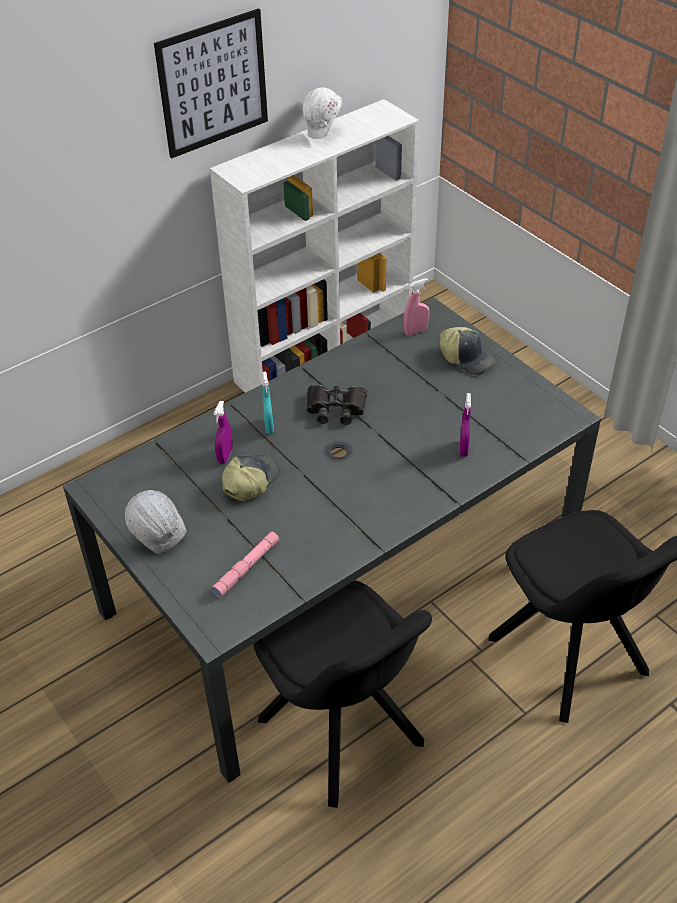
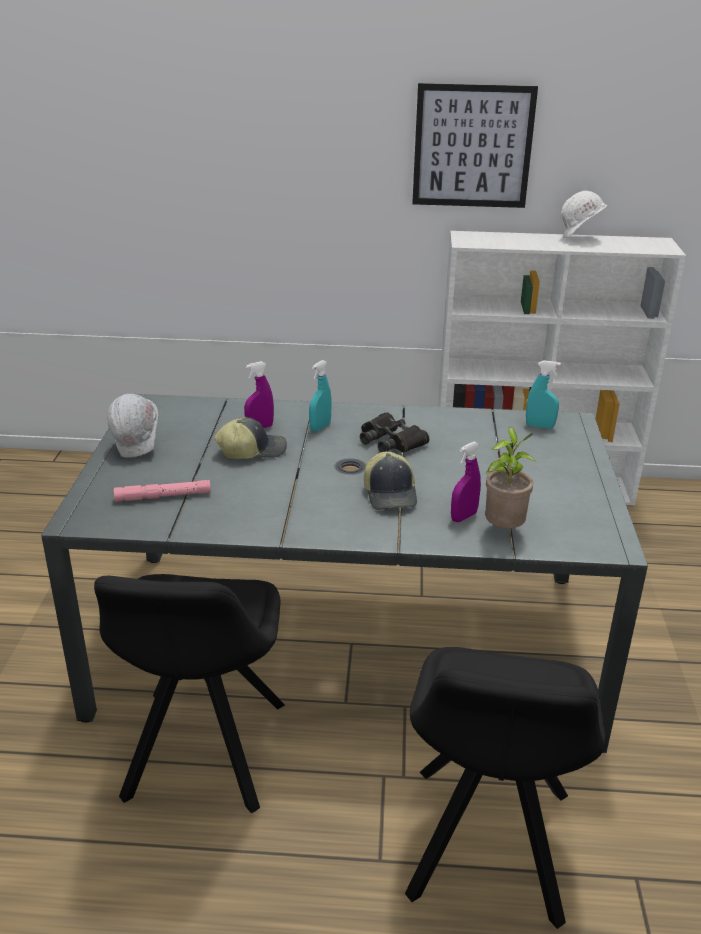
camera: 40 degrees right, 15 degrees down
(415, 331) = (540, 426): pink spray bottle -> turquoise spray bottle
(467, 358) = (564, 462): cap -> cap (391, 494)
(498, 443) = (503, 530): none -> potted plant

